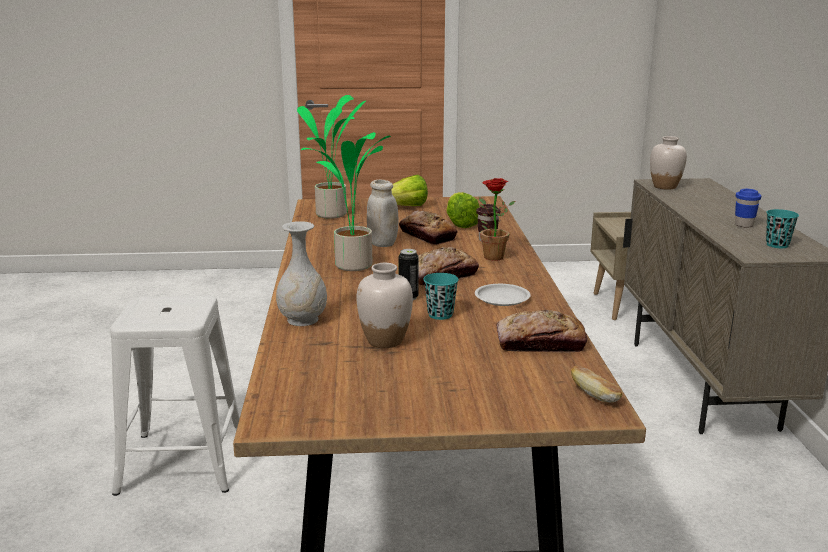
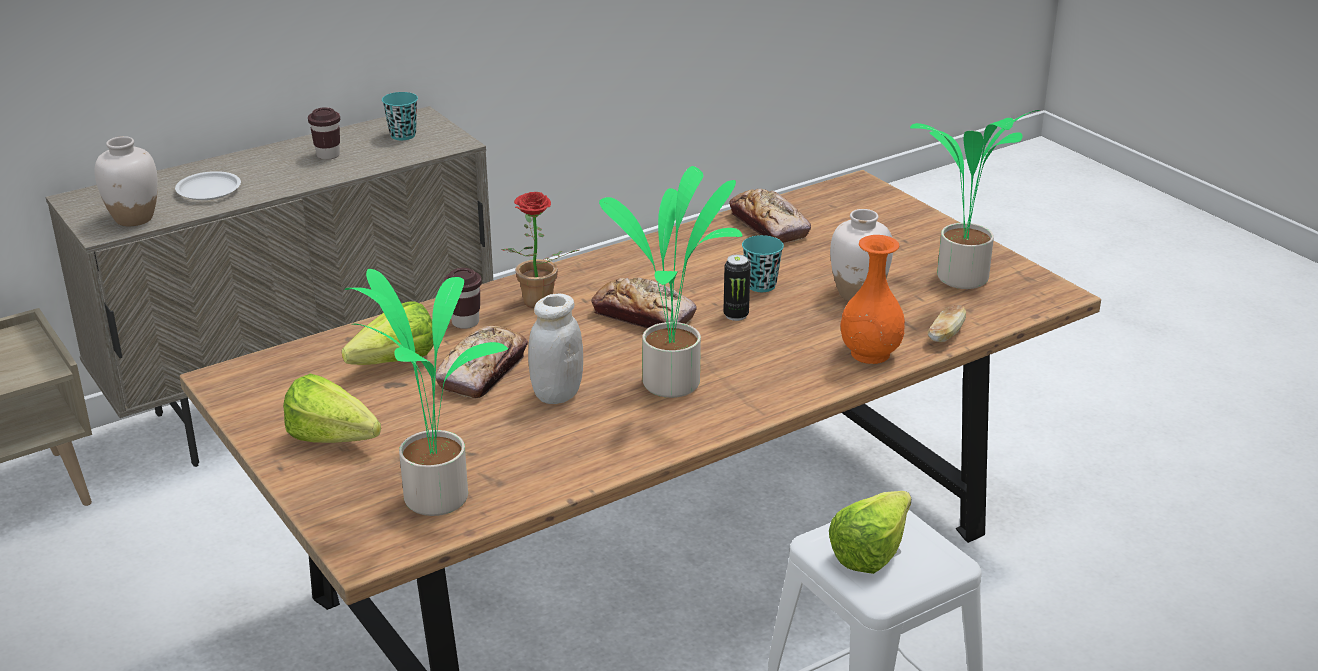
camera: 120 degrees left, 10 degrees up
(171, 309) = (877, 550): none -> lettuce
(303, 320) = (870, 353): white vase -> orange vase
(353, 387) = (960, 280): none -> potted plant
(502, 298) = (677, 265): white plate -> white plate (209, 190)
(594, 395) = (838, 190): bread -> bread (945, 335)
(744, 225) = (328, 155): blue cup -> brown cup

